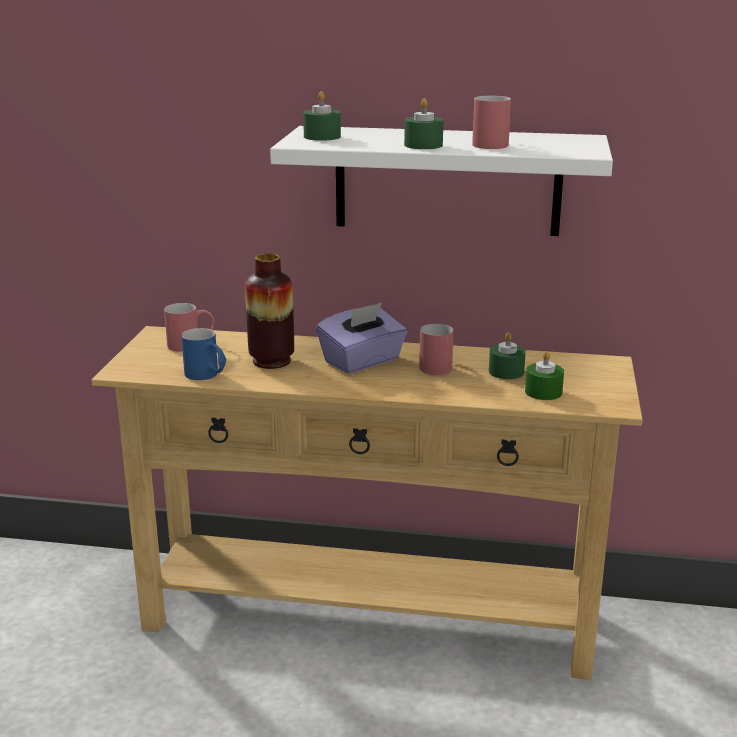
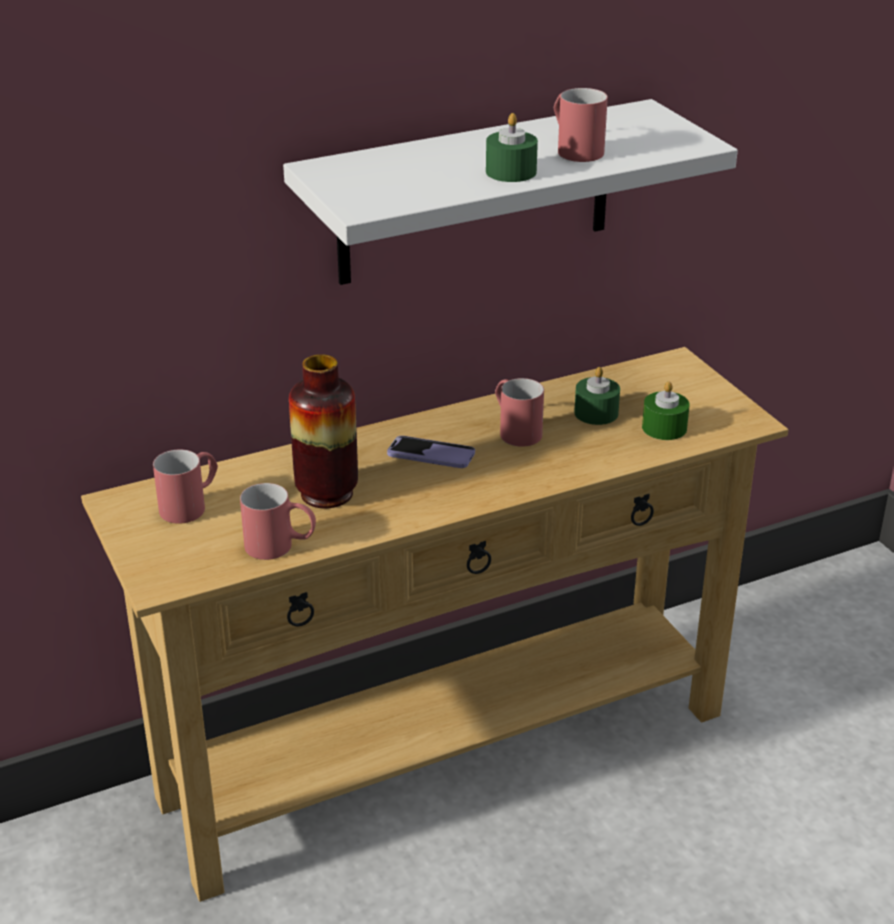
camera: 35 degrees left, 10 degrees up
(207, 376) = (280, 547): blue mug -> red mug
(322, 137) = (364, 183): green candle -> none
(362, 361) = (431, 455): purple tissue box -> phone

